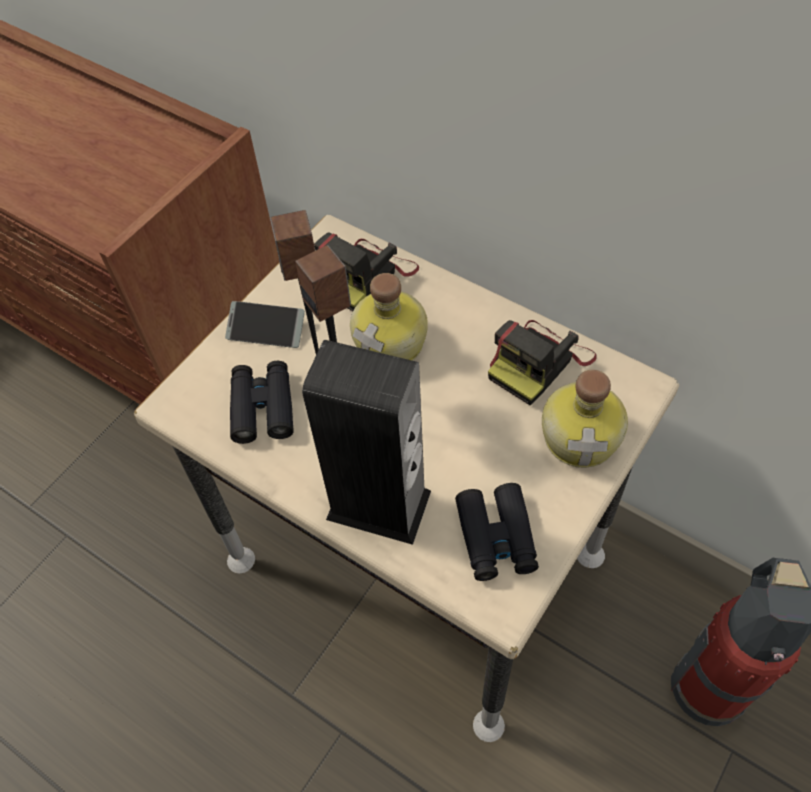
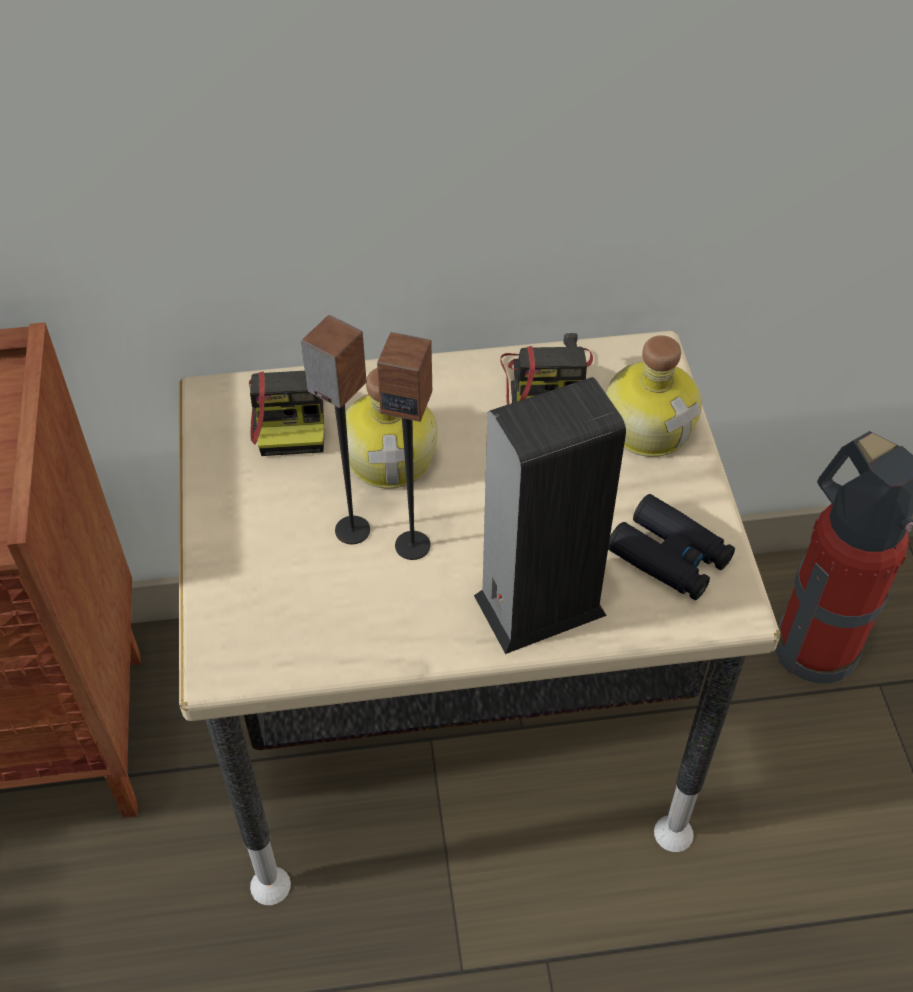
camera: 45 degrees left, 5 degrees down
(263, 407) = (326, 601): black binoculars -> none
(266, 330) = (244, 527): phone -> none

